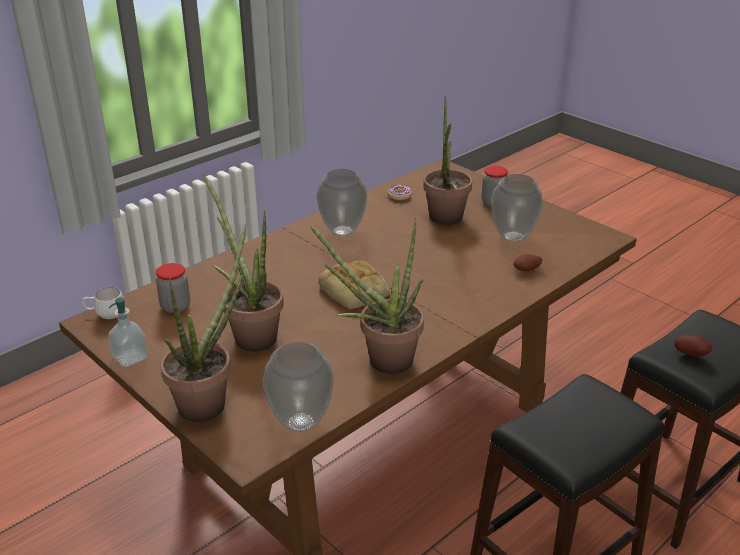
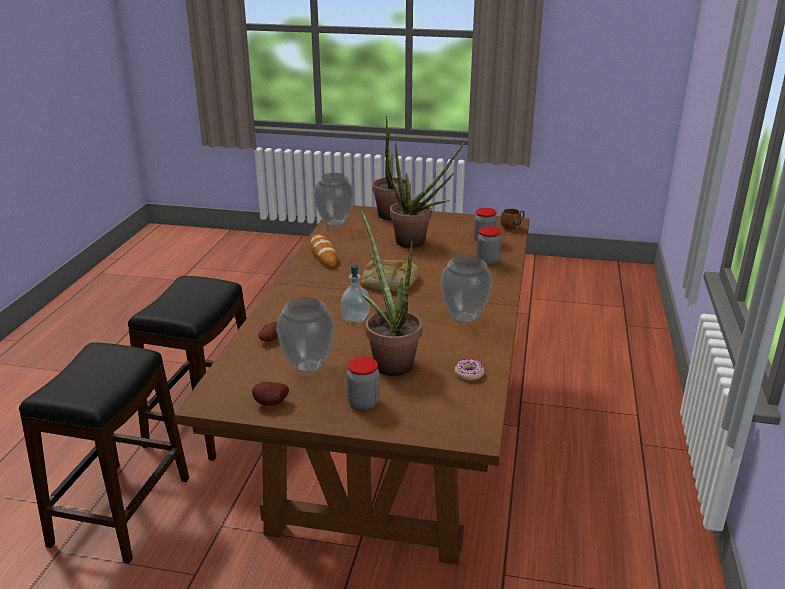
camera: 145 degrees right, 5 degrees down
(105, 314) = (513, 226): white mug -> brown mug
(130, 357) = (460, 218): soap dispenser -> soap dispenser (355, 317)
(224, 278) = (487, 261): none -> jar
(381, 361) = (323, 254): potted plant -> bread
(691, 354) = (106, 364): potato -> potato (271, 404)

